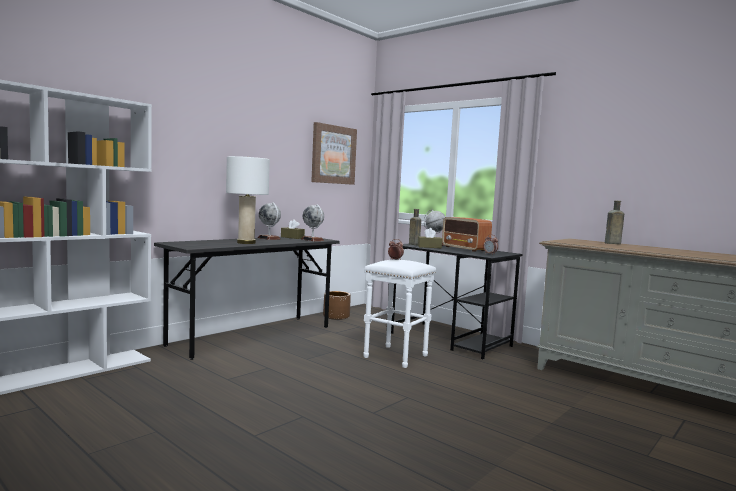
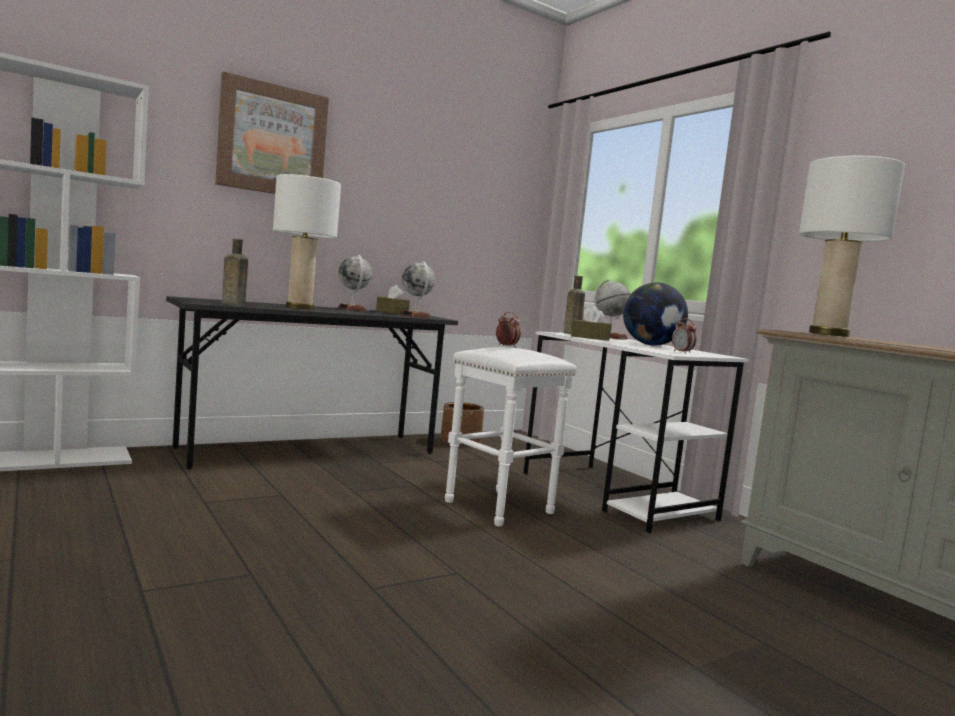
camera: 15 degrees right, 0 degrees up
(333, 154) = (477, 195): picture -> picture (272, 140)
(450, 340) = (616, 495): black desk -> white desk
(465, 249) = (651, 345): radio -> globe
(572, 241) = (828, 334): none -> white table lamp
(611, 243) = (910, 343): brown bottle -> brown bottle (231, 304)

